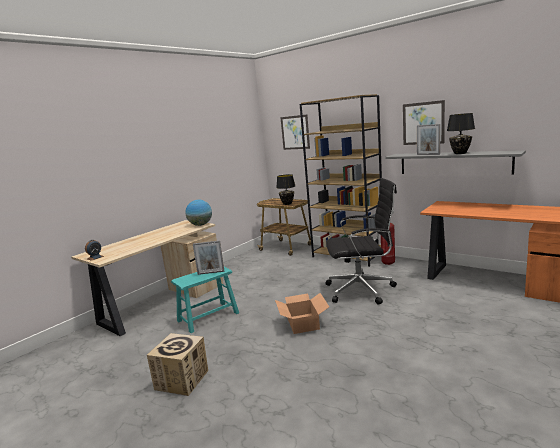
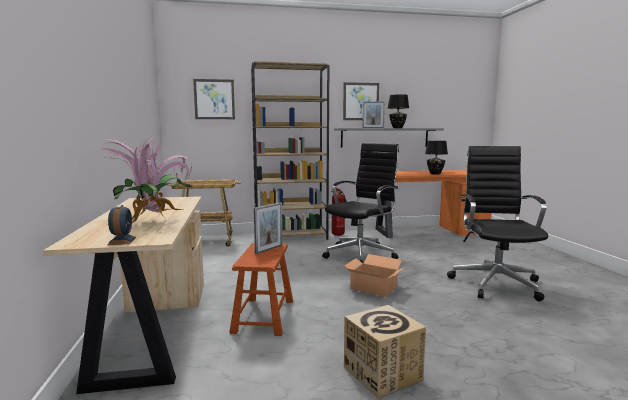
camera: 50 degrees left, 5 degrees down
(135, 246) = (154, 222): none -> potted plant
(200, 225) = (182, 198): globe -> none
(208, 317) = (264, 316): turquoise stool -> brown stool
(287, 204) = (217, 183): black table lamp -> black table lamp (435, 174)
(412, 363) = (495, 283): none -> black office chair

